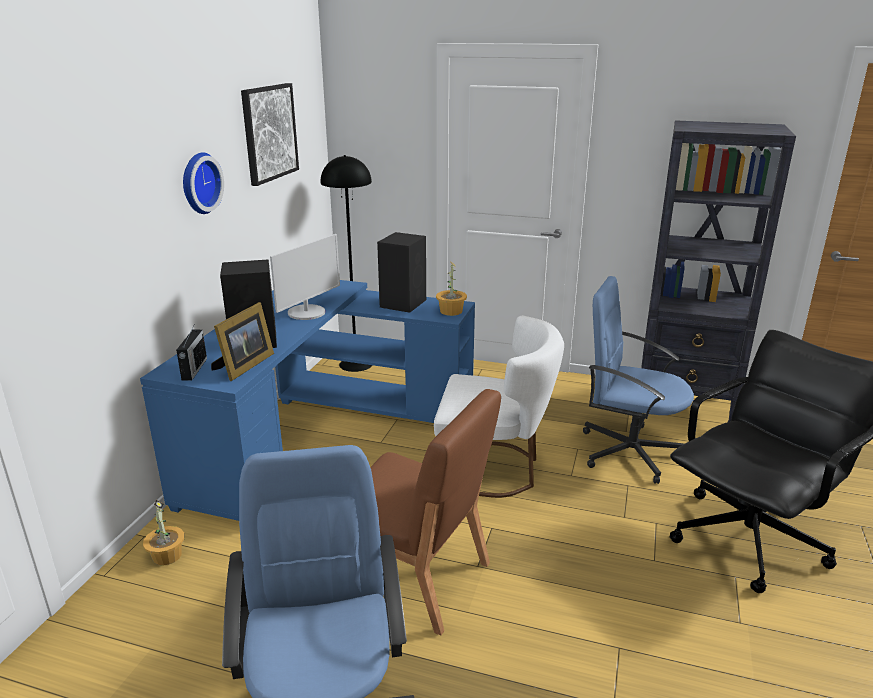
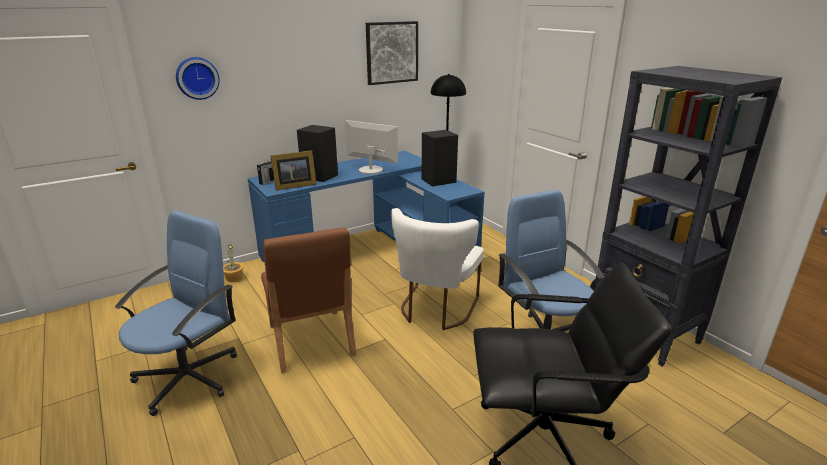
camera: 40 degrees right, 0 degrees up
(198, 183) = (316, 76): wall clock -> wall clock (197, 78)
(307, 313) = (371, 170): monitor -> monitor turned 135 degrees counterclockwise
(450, 311) = (457, 192): potted plant -> none
(494, 469) = (435, 310): white chair -> white chair turned 60 degrees clockwise

